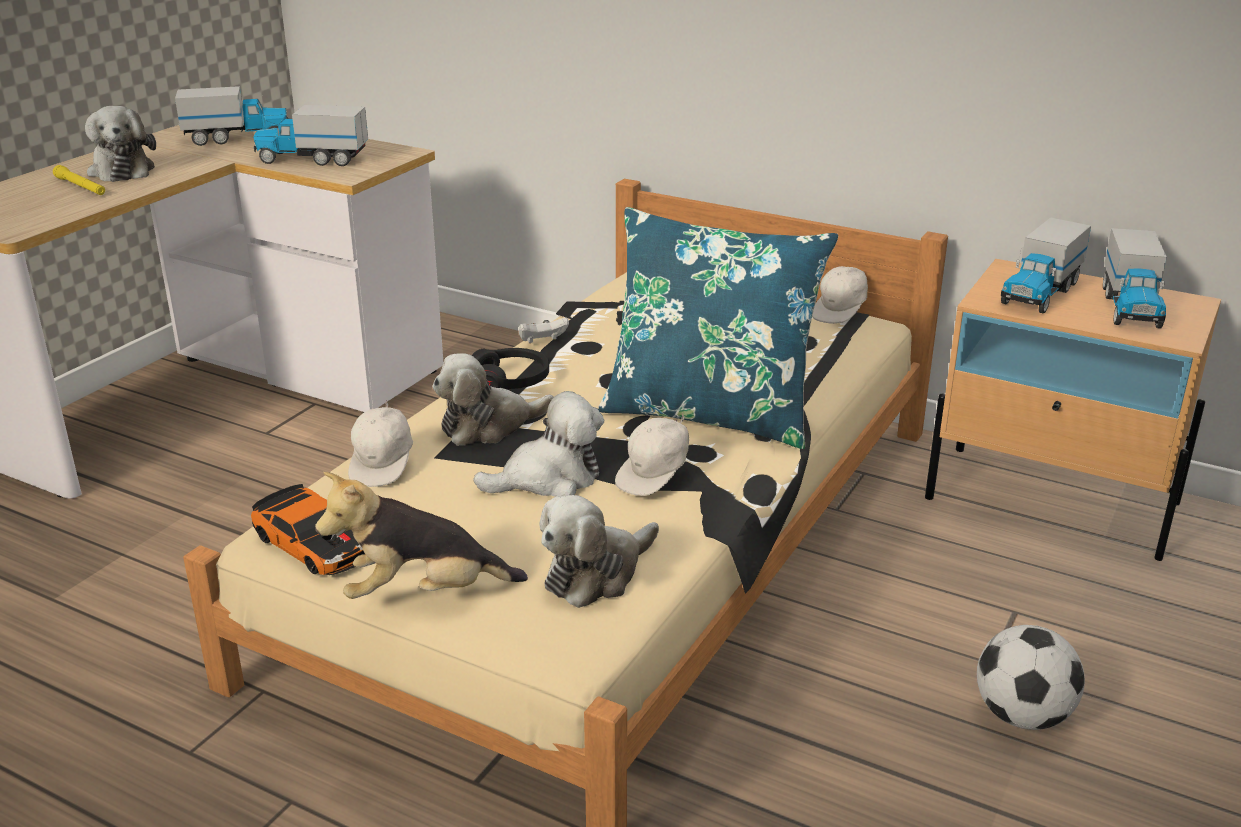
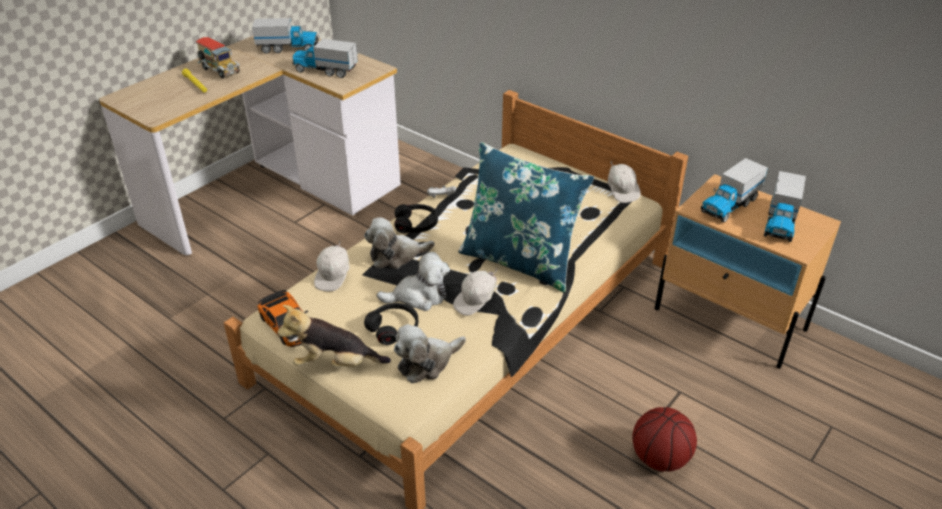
camera: 10 degrees right, 10 degrees up
(122, 170) = (219, 71): plush toy -> toy truck
(517, 529) = (393, 328): none -> black headphones
(841, 312) = (622, 191): white cap -> white cap turned 60 degrees counterclockwise
(1022, 716) = (659, 458): football -> basketball

